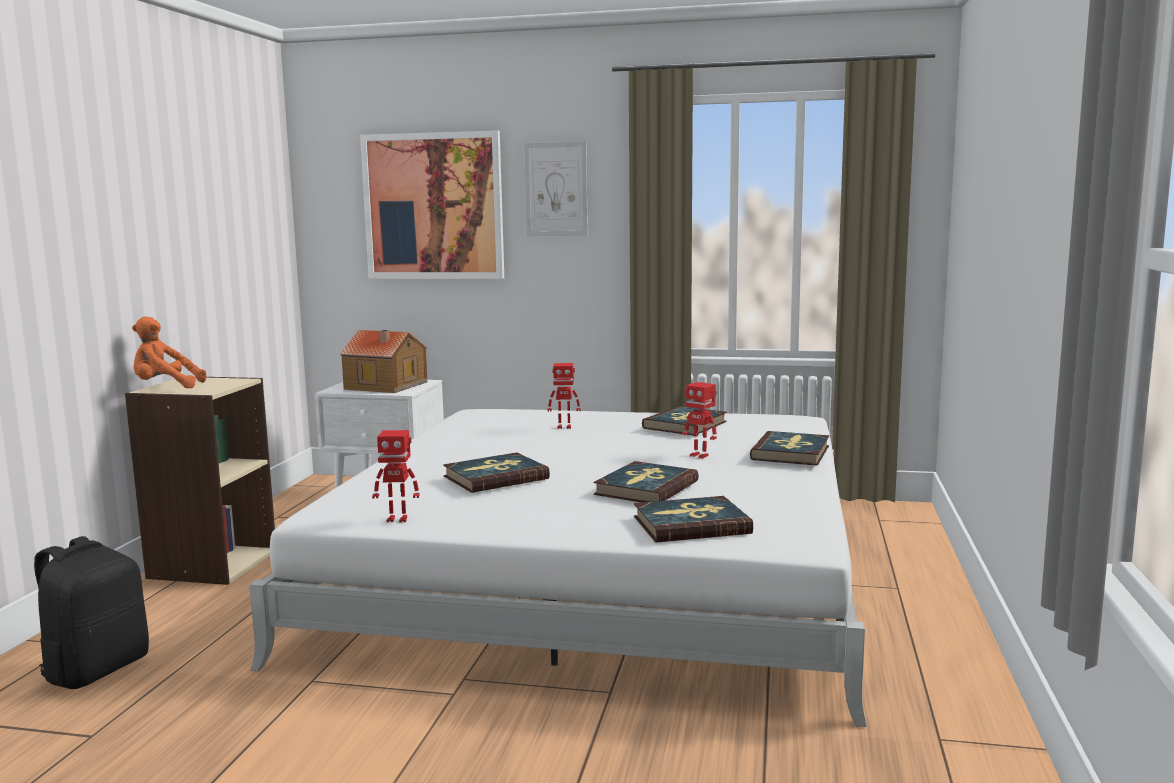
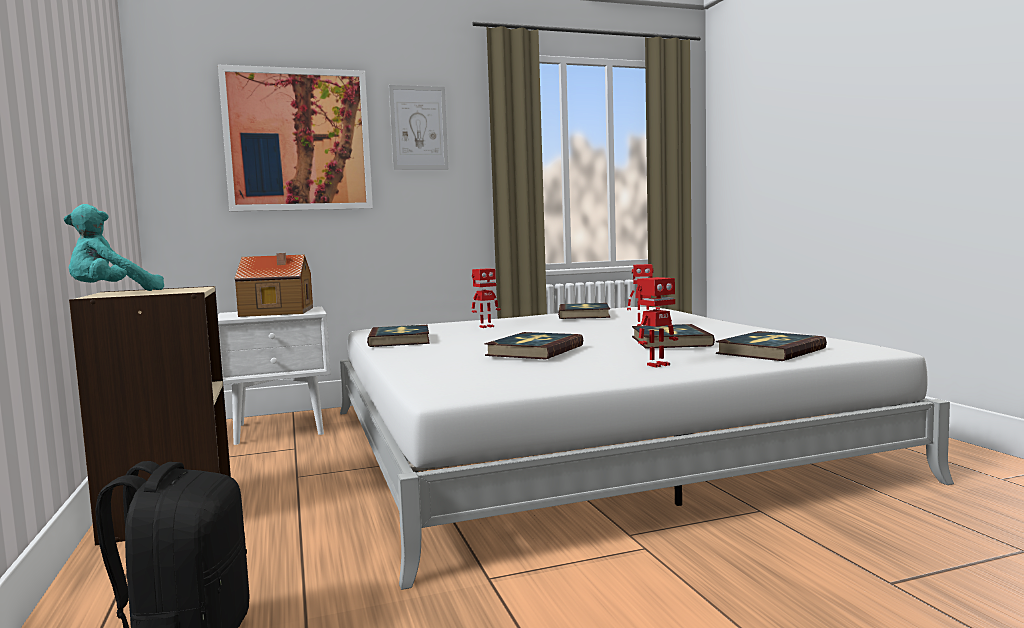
camera: 30 degrees left, 5 degrees down
(165, 387) = (112, 294): orange plush toy -> turquoise plush toy
(398, 519) = (531, 382): toy robot -> toy robot (657, 365)
(791, 453) = (701, 318): book -> book (400, 340)

